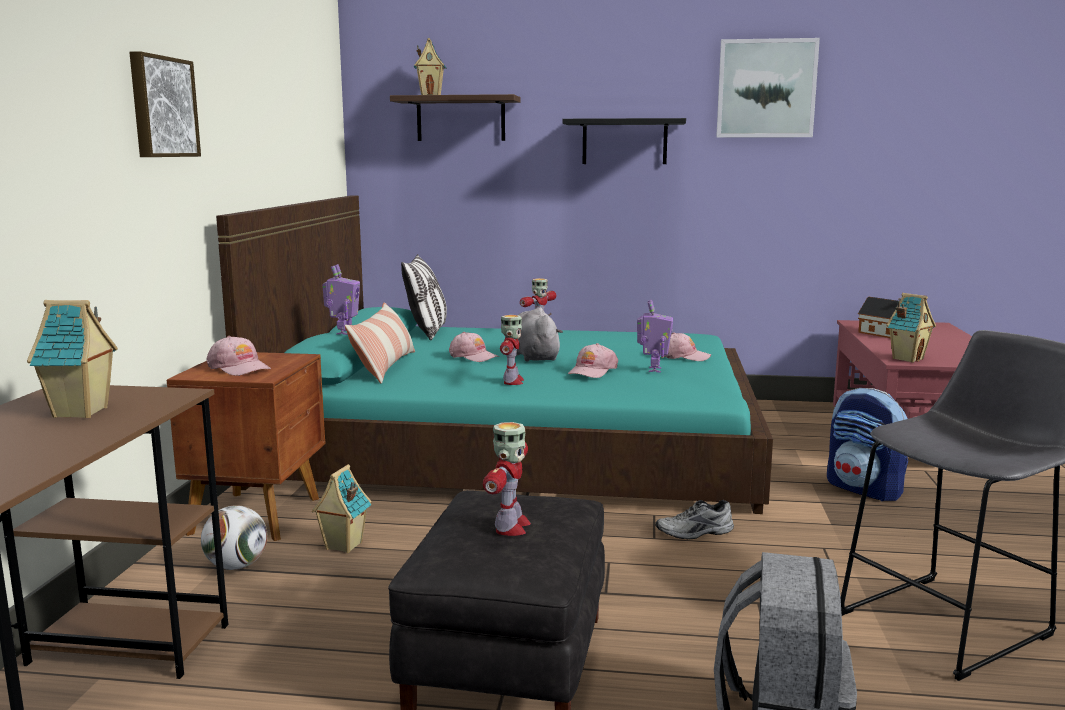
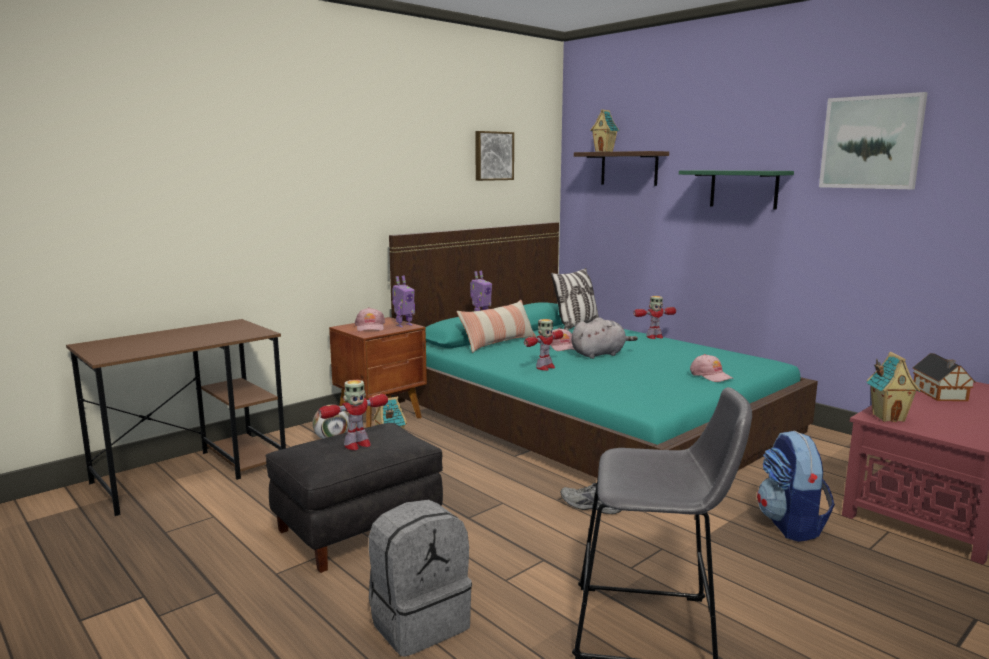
camera: 40 degrees right, 0 degrees up
(81, 412) = (212, 334): toy house -> none
(162, 107) = (350, 172): picture -> picture (493, 156)
(534, 357) = (600, 354): grey plush toy -> grey plush toy turned 45 degrees clockwise
(592, 371) = (608, 371): pink cap -> none
(624, 142) = (743, 189): black shelf -> green shelf
(653, 370) = (656, 380): toy robot -> toy robot (403, 325)

